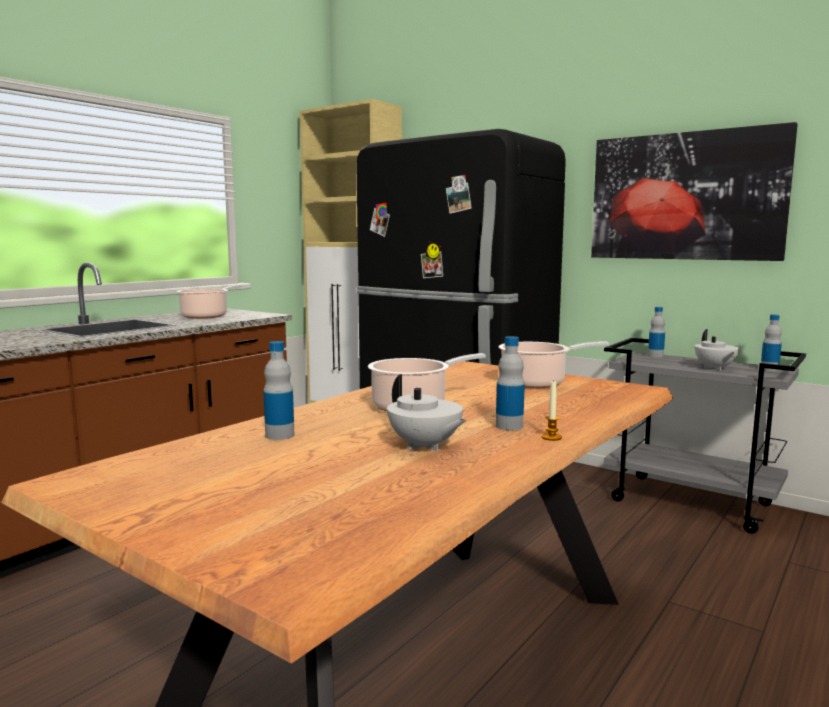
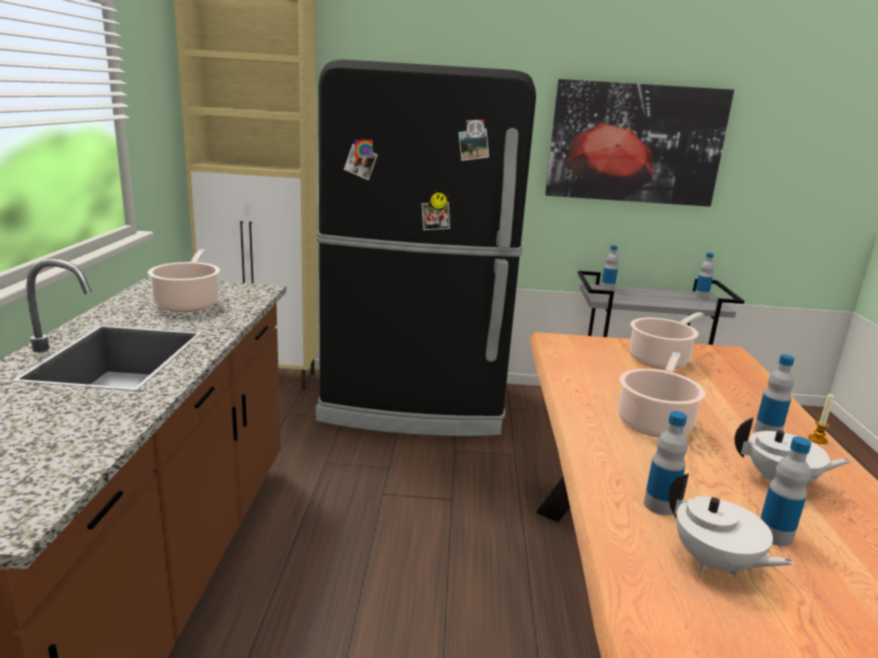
camera: 35 degrees left, 10 degrees up
(324, 462) = (774, 535): none -> bottle
(714, 368) = (670, 300): white teapot -> white teapot (715, 563)

